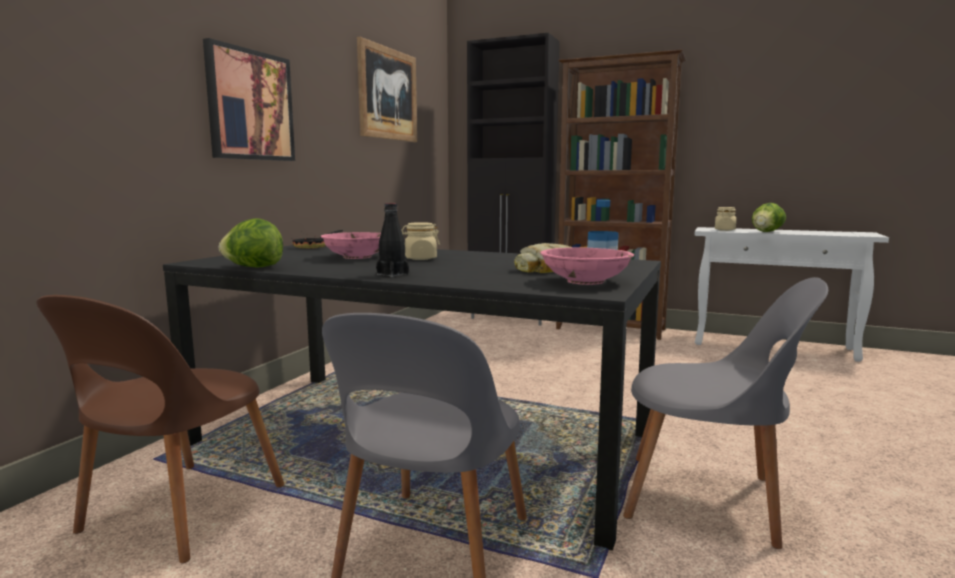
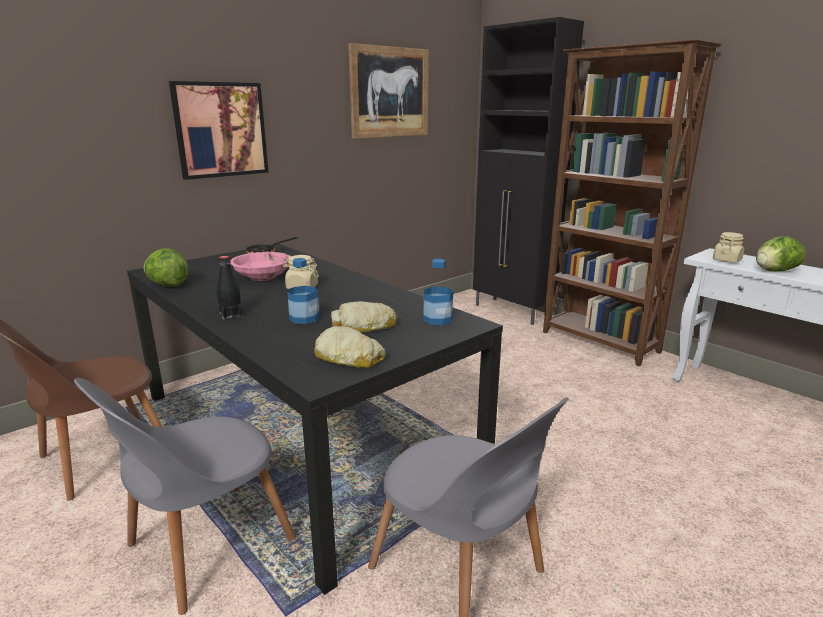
camera: 25 degrees right, 10 degrees up
(478, 270) = (304, 318): none -> bottle
(585, 281) = (348, 357): pink bowl -> bread

